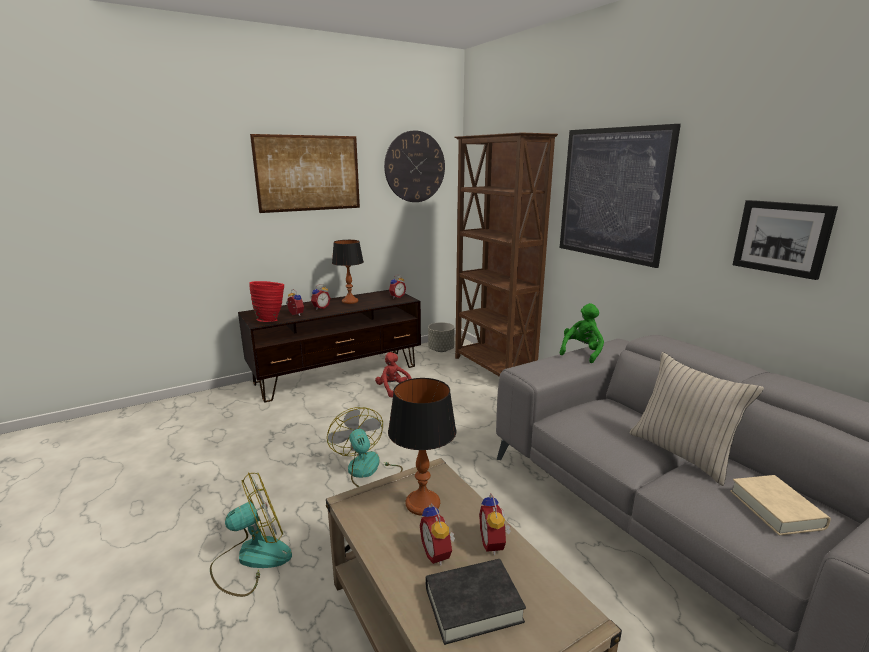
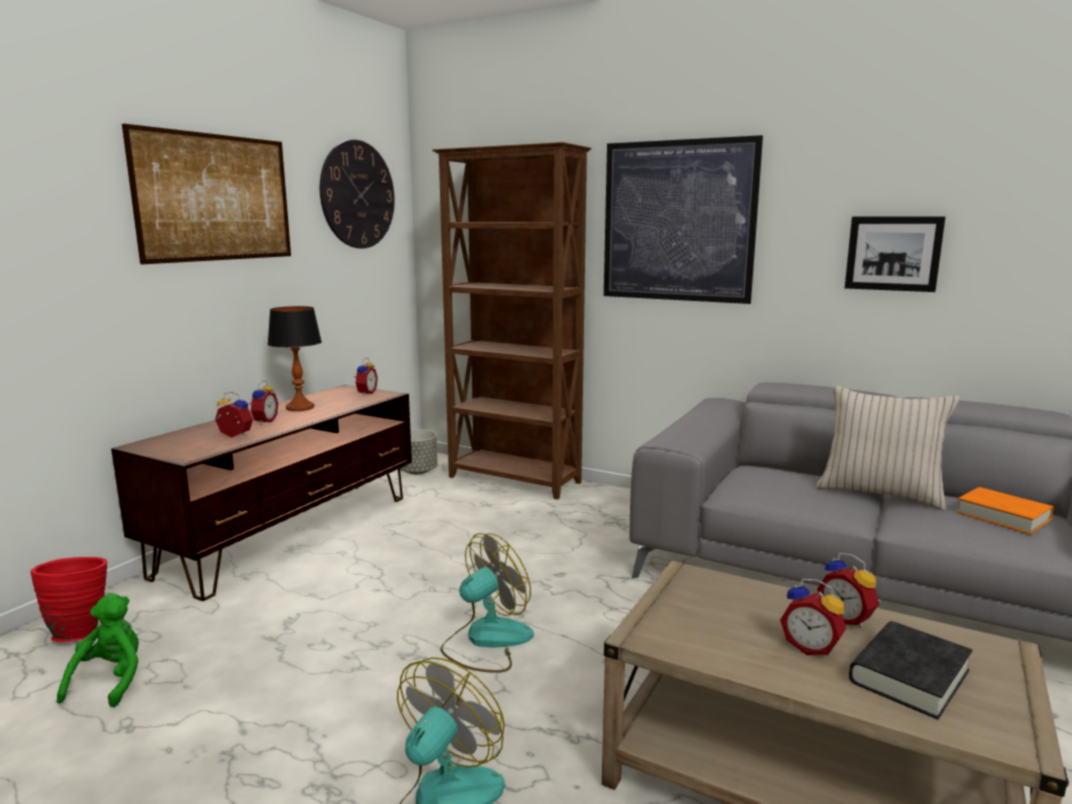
camera: 30 degrees left, 5 degrees down
(271, 320) = (201, 449): red vase -> red vase (80, 631)
(367, 471) = (486, 641): fan -> fan turned 105 degrees clockwise
(393, 389) = (404, 533): red plush toy -> none
(422, 503) = (723, 608): table lamp -> none
(581, 352) = (698, 415): green plush toy -> green plush toy (110, 681)
(776, 509) = (1003, 516): beige book -> orange book

